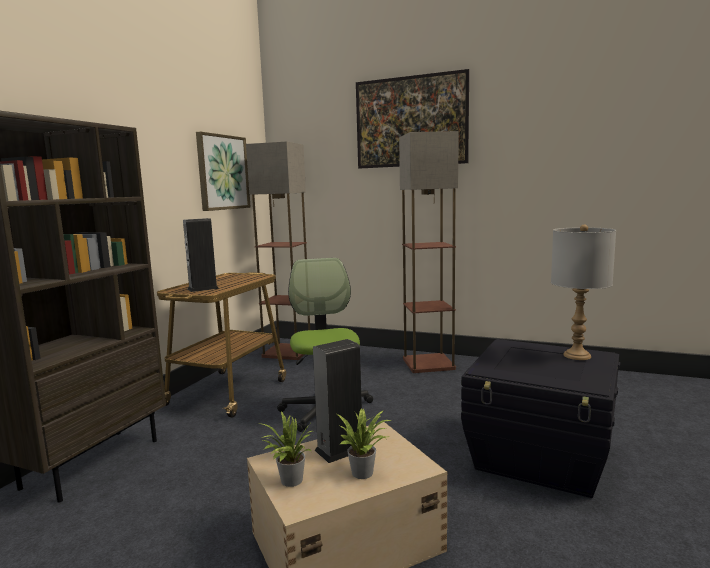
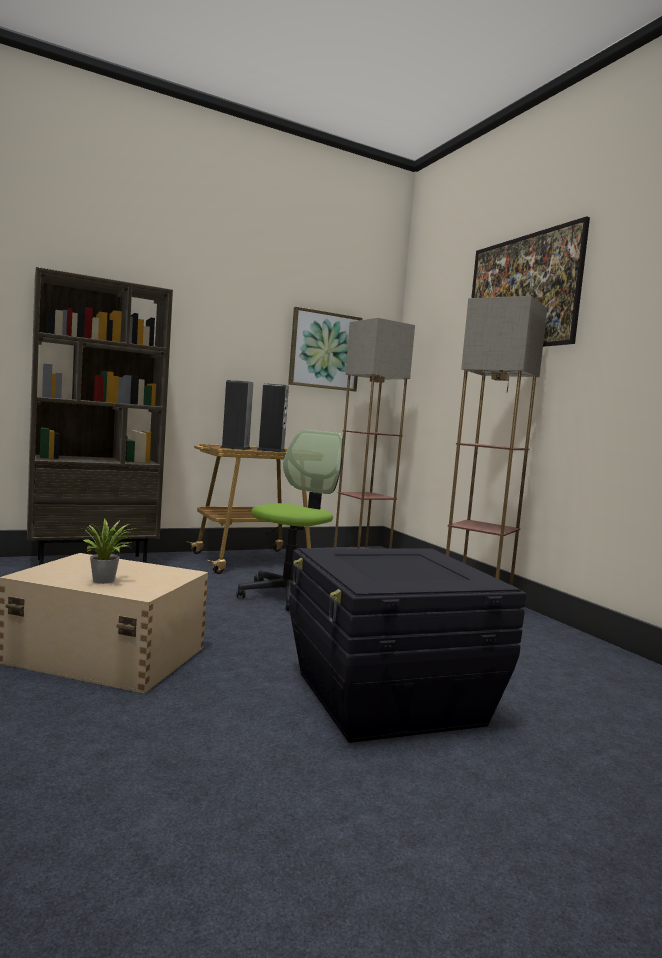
camera: 40 degrees right, 5 degrees down
(289, 481) = (60, 566): potted plant -> none
(340, 450) = (132, 569): speaker -> speaker (271, 450)
(577, 355) = (459, 575): grey table lamp -> none

